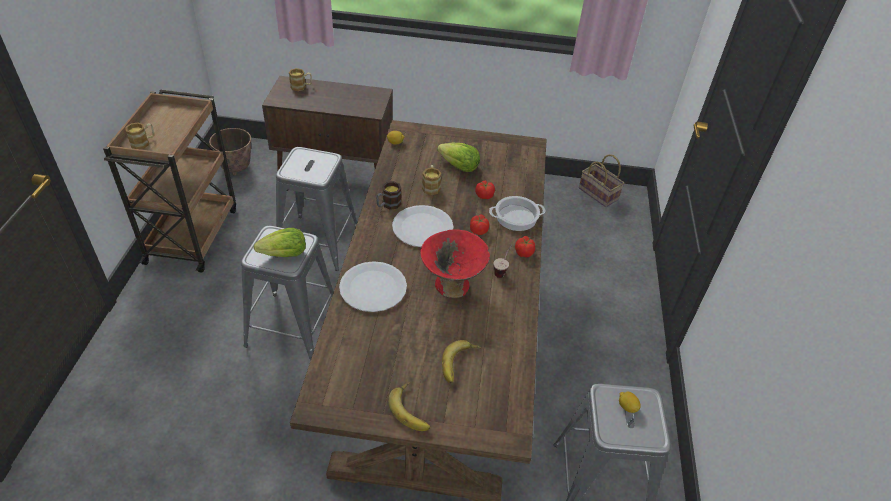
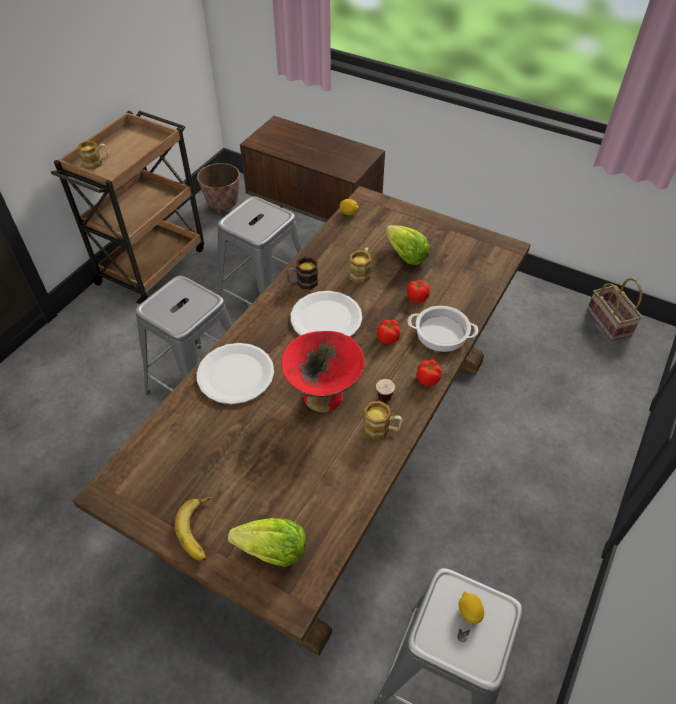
camera: 25 degrees right, 5 degrees up
(285, 254) = (180, 311): lettuce -> lettuce (273, 551)
(301, 87) = (289, 131): mug -> mug (382, 429)
(460, 364) = (281, 493): banana -> none

